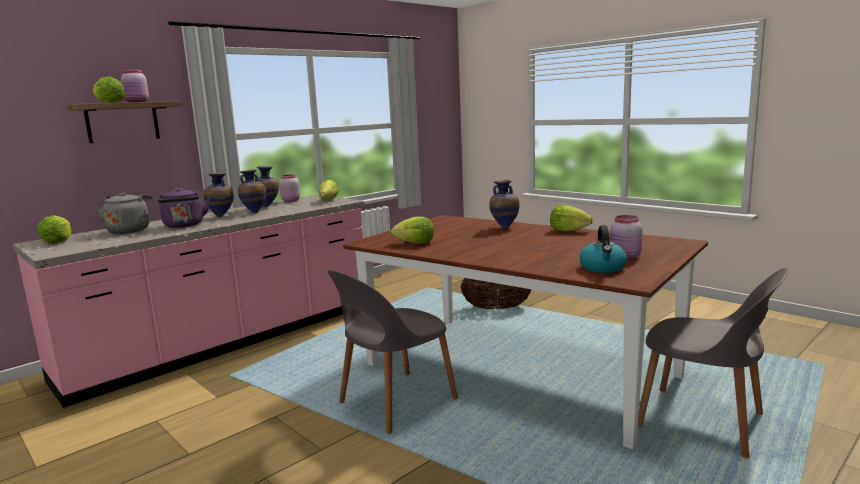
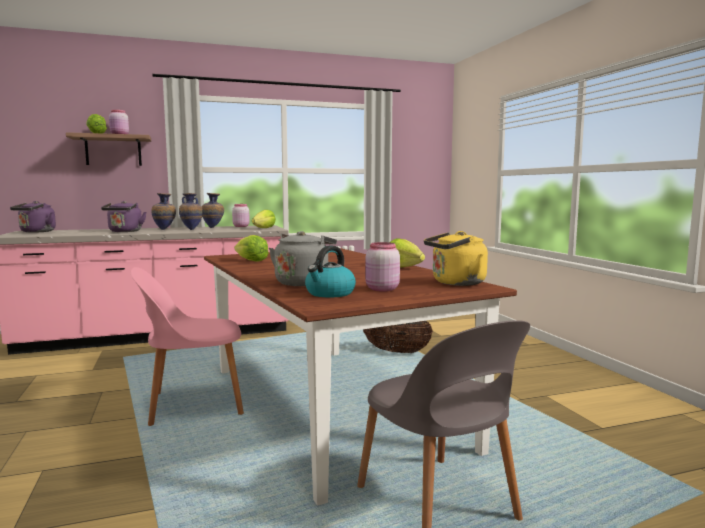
camera: 25 degrees right, 5 degrees down
(58, 241) = (36, 232): lettuce -> purple kettle
(129, 230) = (89, 231): grey kettle -> grey kettle (303, 282)
(395, 402) = (193, 404): grey chair -> pink chair
(504, 227) = (357, 259): vase -> none
(654, 241) = (455, 283): none -> yellow kettle

